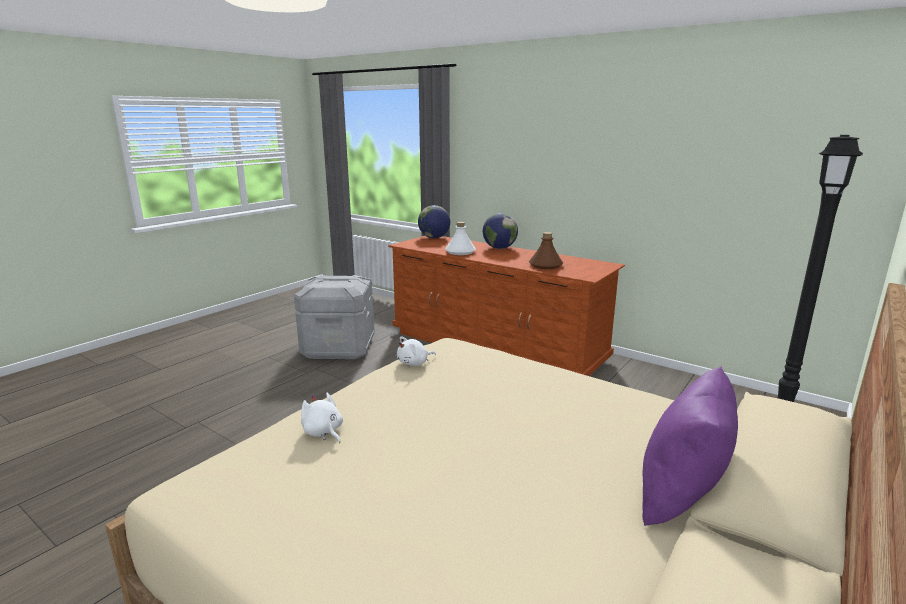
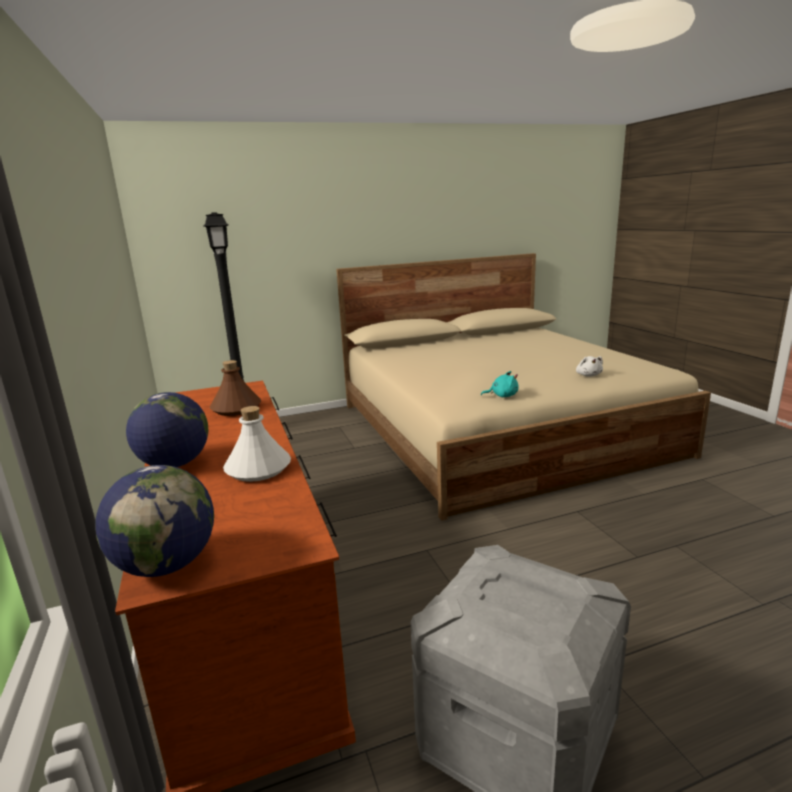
camera: 145 degrees left, 0 degrees up
(414, 363) = (502, 396): white plush toy -> turquoise plush toy
(680, 495) = (444, 344): purple pillow -> none

